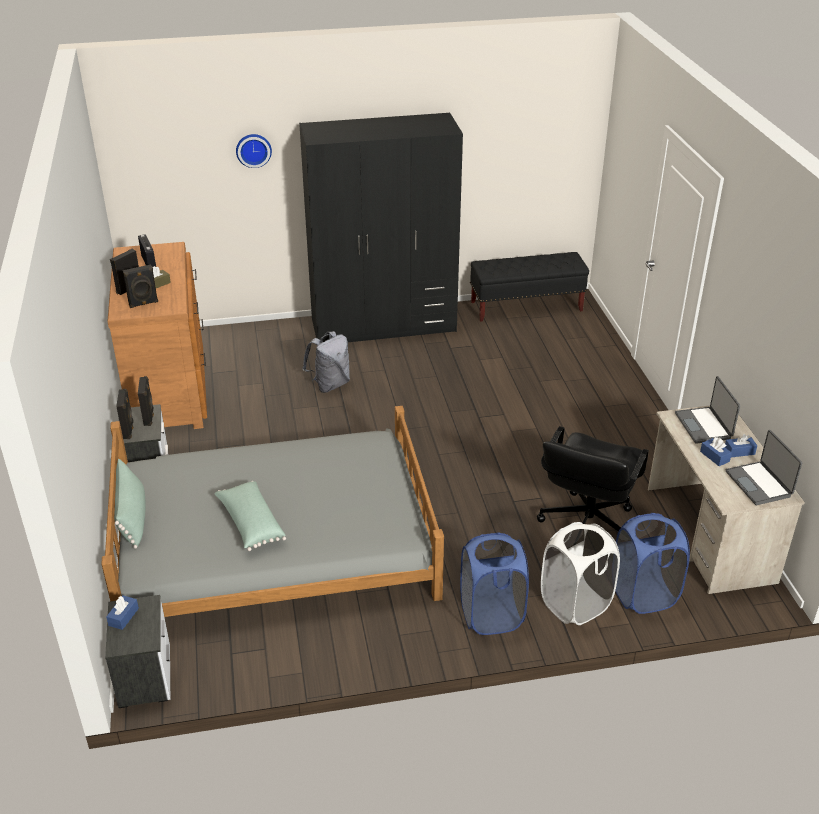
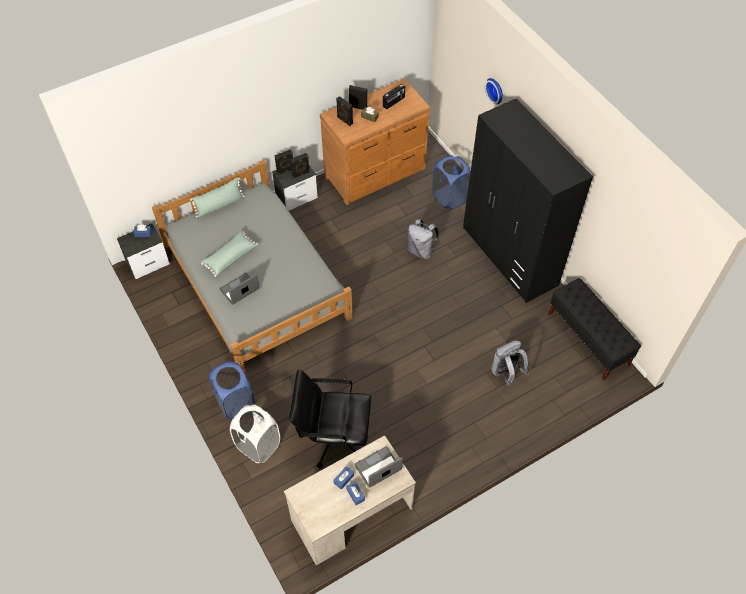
camera: 70 degrees right, 20 degrees up
(546, 368) = (506, 373): none -> grey backpack
(643, 594) = (279, 483): blue laundry basket -> blue laundry basket (449, 197)
(759, 484) = (322, 511): laptop -> laptop (240, 290)

